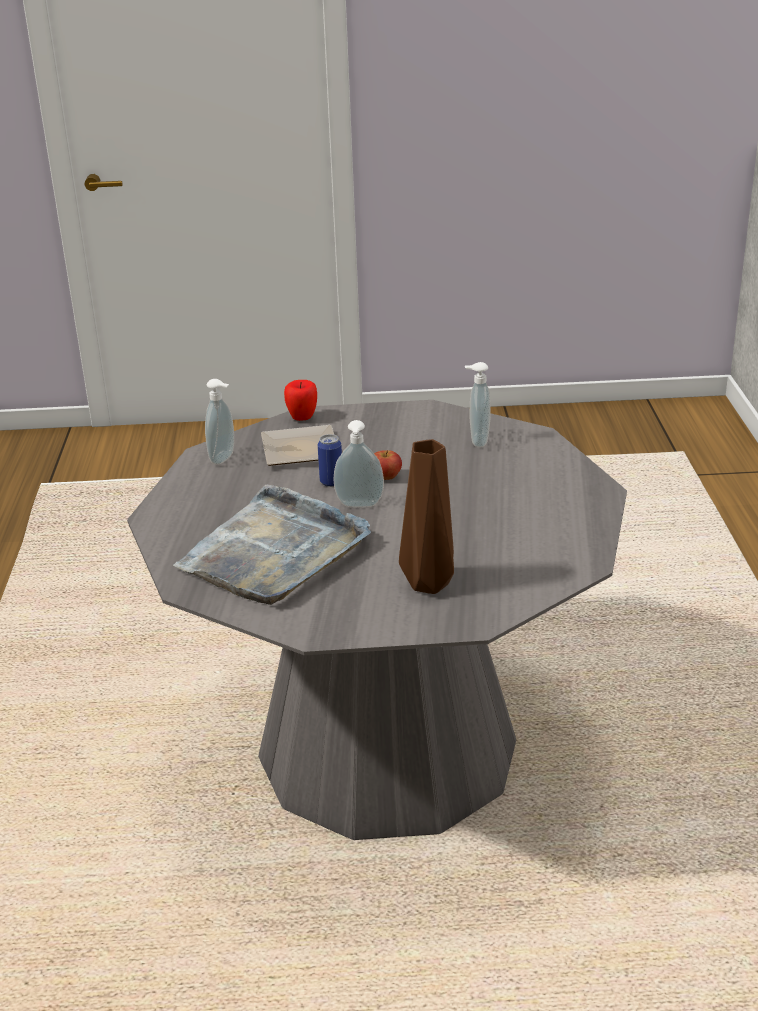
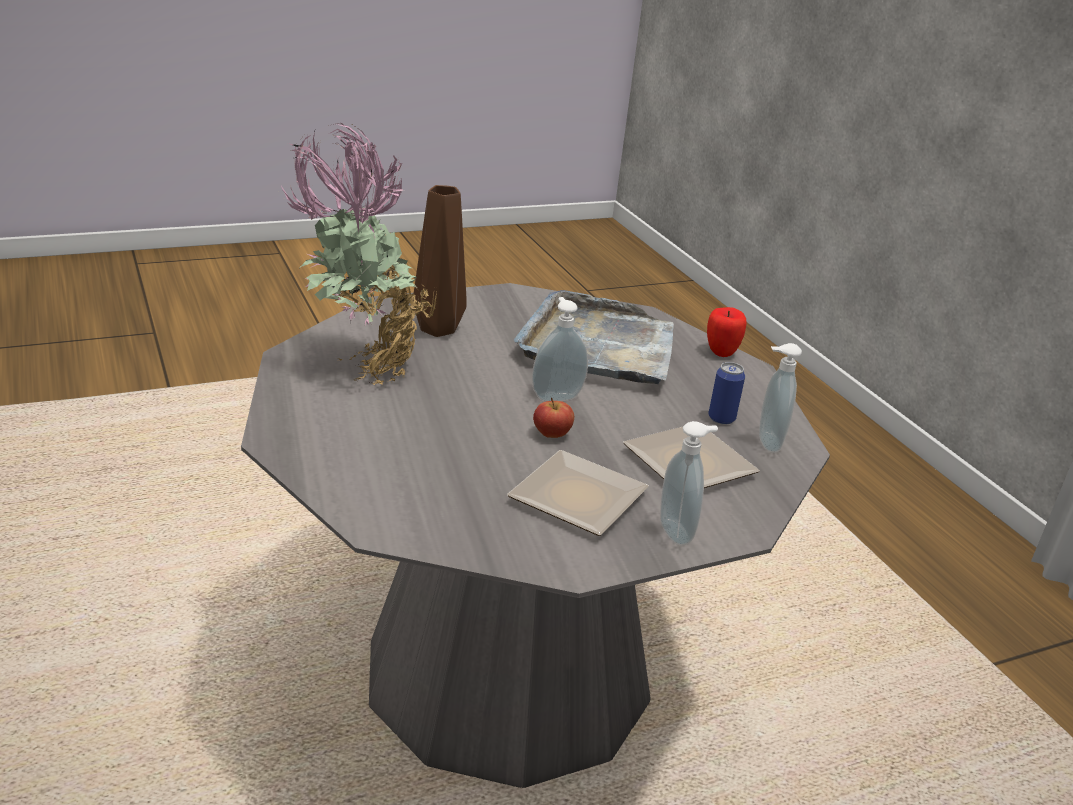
camera: 155 degrees right, 0 degrees up
(302, 418) = (741, 521): apple -> apple (721, 353)
(331, 482) = (610, 422): can -> can (721, 418)
(399, 436) = (579, 501): none -> plate
(477, 441) = (463, 505): soap dispenser -> soap dispenser (678, 532)
(520, 548) = (361, 365): none -> potted plant

